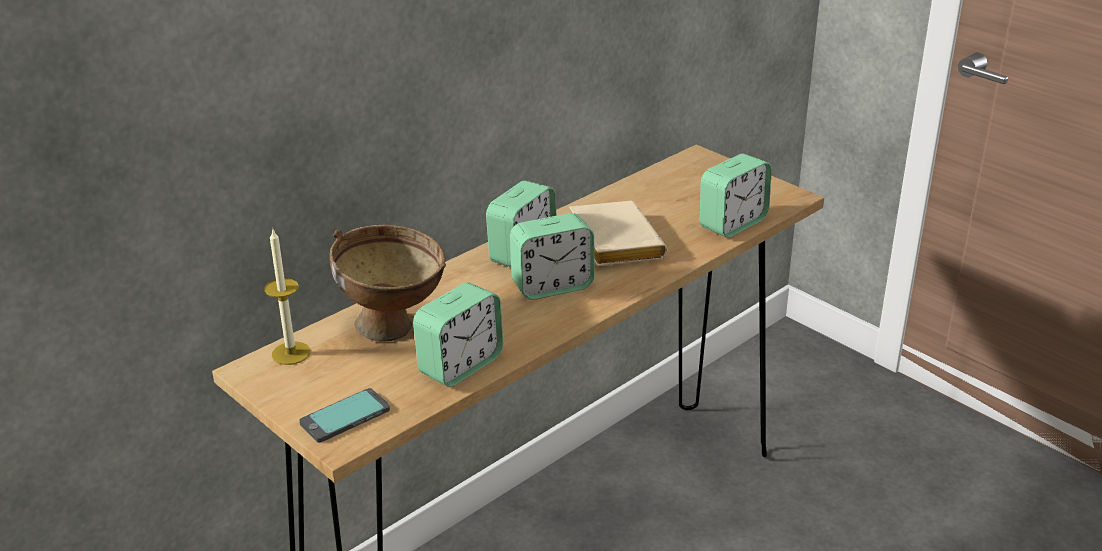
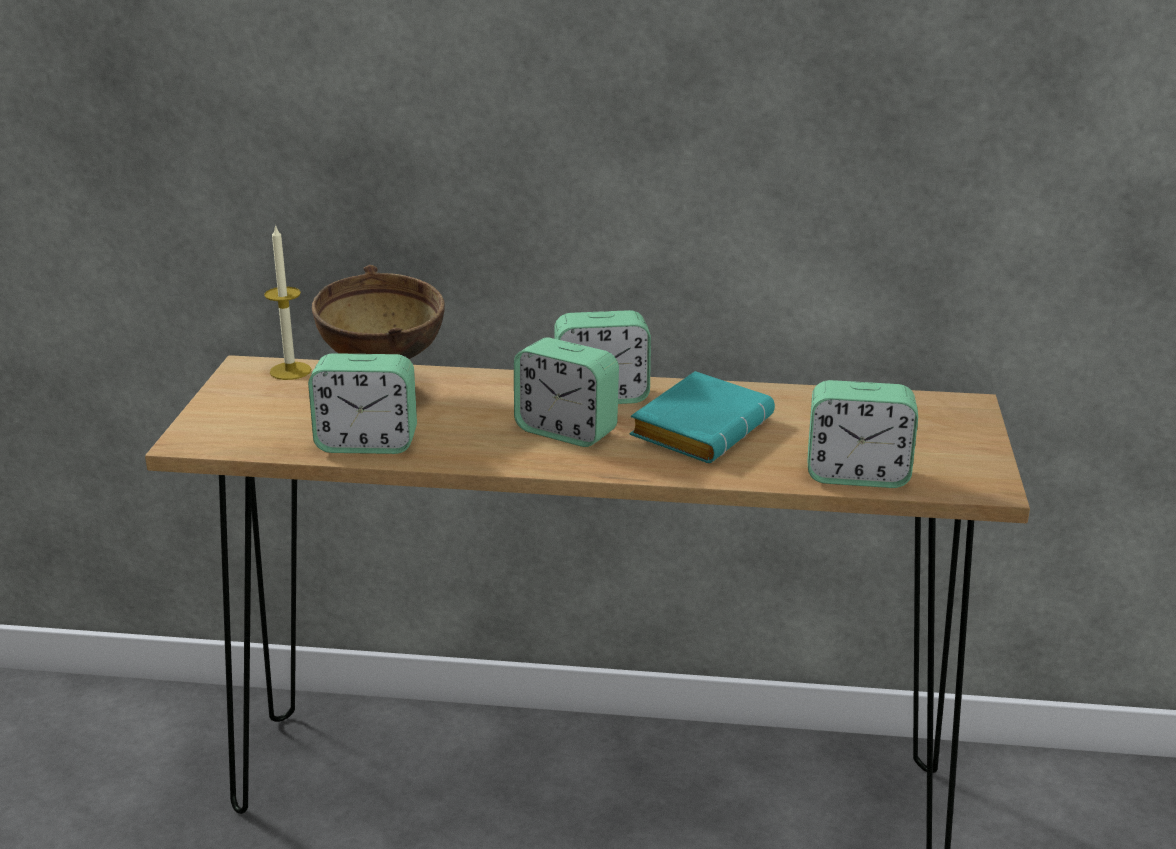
camera: 50 degrees right, 5 degrees down
(345, 417) = (225, 429): phone -> none
(611, 241) = (700, 427): beige book -> turquoise book

